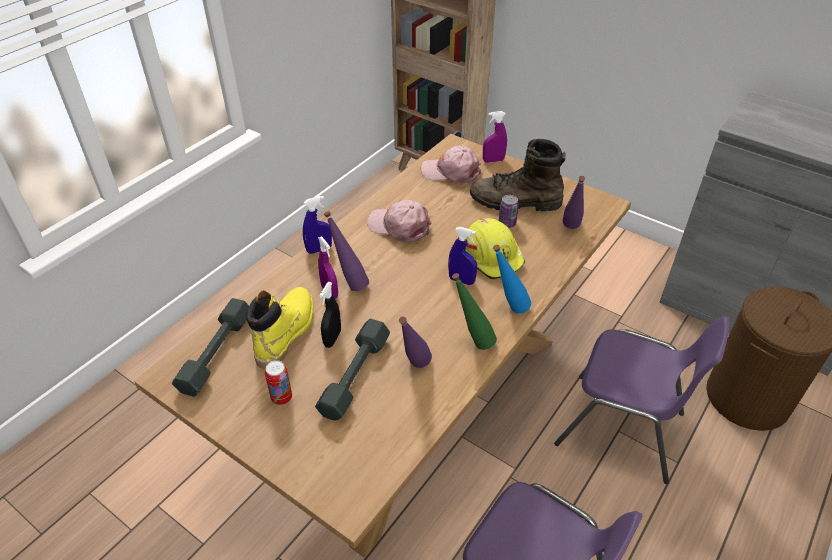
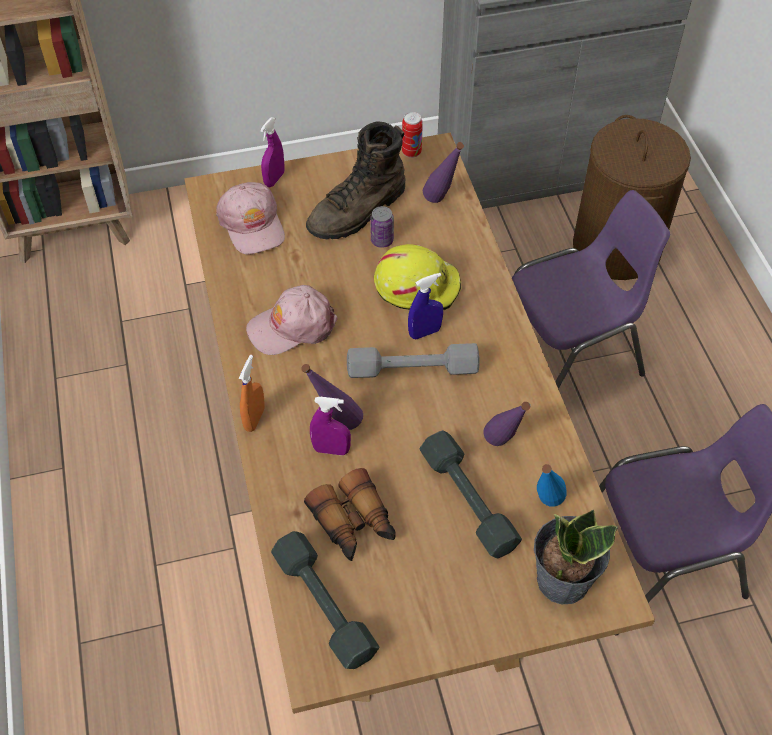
camera: 50 degrees left, 10 degrees up
(281, 398) = (443, 580): can -> can (411, 152)
(286, 332) = (354, 524): yellow boot -> binoculars
(319, 250) = (254, 419): blue spray bottle -> orange spray bottle
(332, 338) = (401, 489): black spray bottle -> none
(338, 463) = (562, 579): none -> potted plant
(427, 291) = (412, 369): none -> grey dumbbell
(451, 172) = (252, 224): pink cap -> pink cap turned 75 degrees counterclockwise
(472, 342) = (511, 381): green bottle -> none
(508, 309) = (496, 325): blue bottle -> blue bottle (544, 508)

